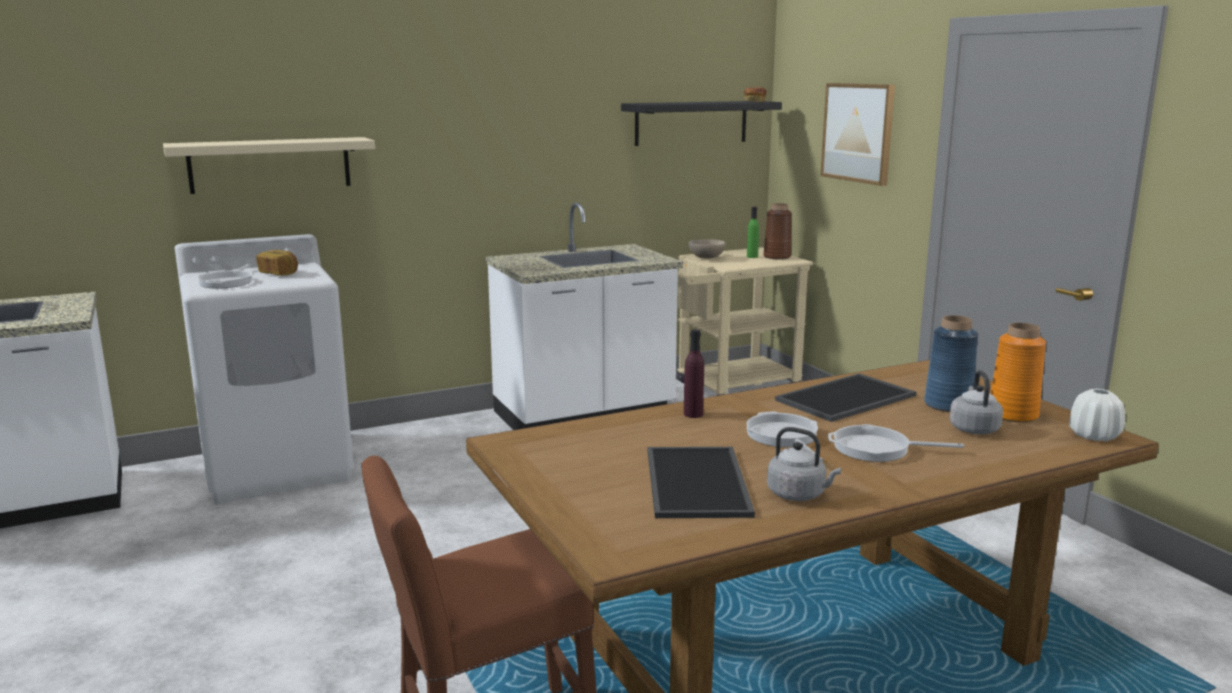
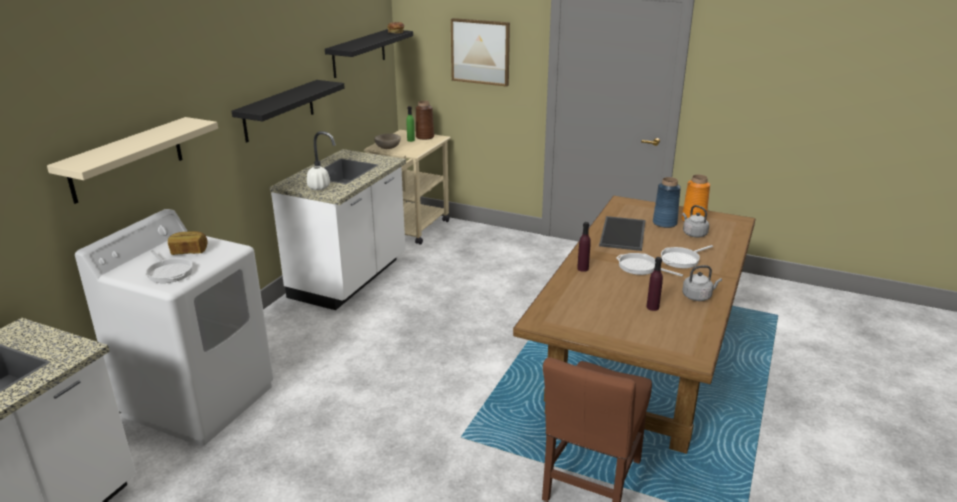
camera: 40 degrees left, 10 degrees up
(523, 165) = (279, 110): none -> black shelf
(694, 481) = (652, 307): tray -> purple bottle
(1094, 436) = (734, 222): white vase -> white vase (319, 188)

